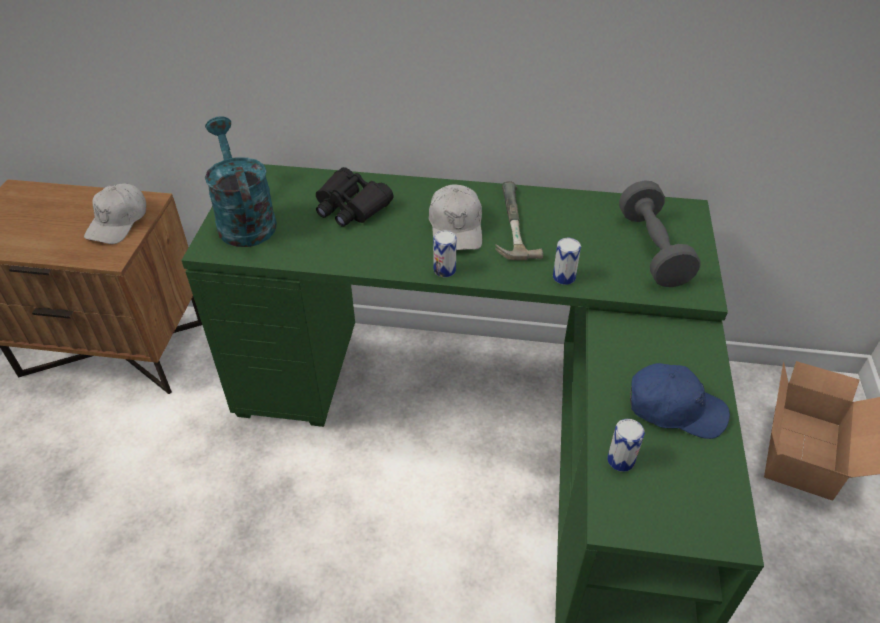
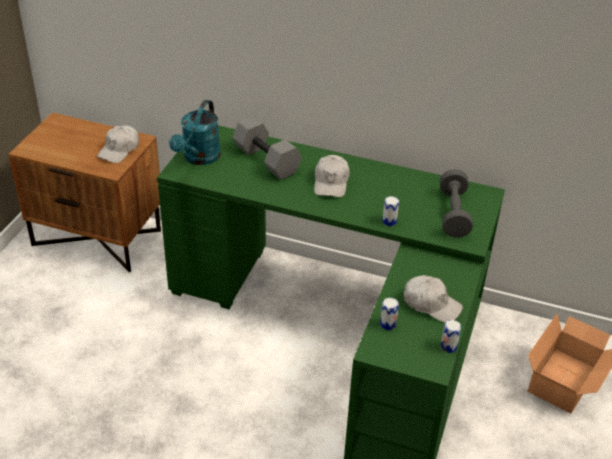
camera: 10 degrees right, 5 degrees down
(243, 219) = (199, 158): turquoise watering can -> turquoise watering can turned 150 degrees counterclockwise
(351, 207) = (267, 160): black binoculars -> grey dumbbell
(444, 270) = (316, 206): can -> can (448, 347)
(508, 224) = (365, 185): hammer -> none
(674, 408) = (431, 304): blue cap -> white cap

